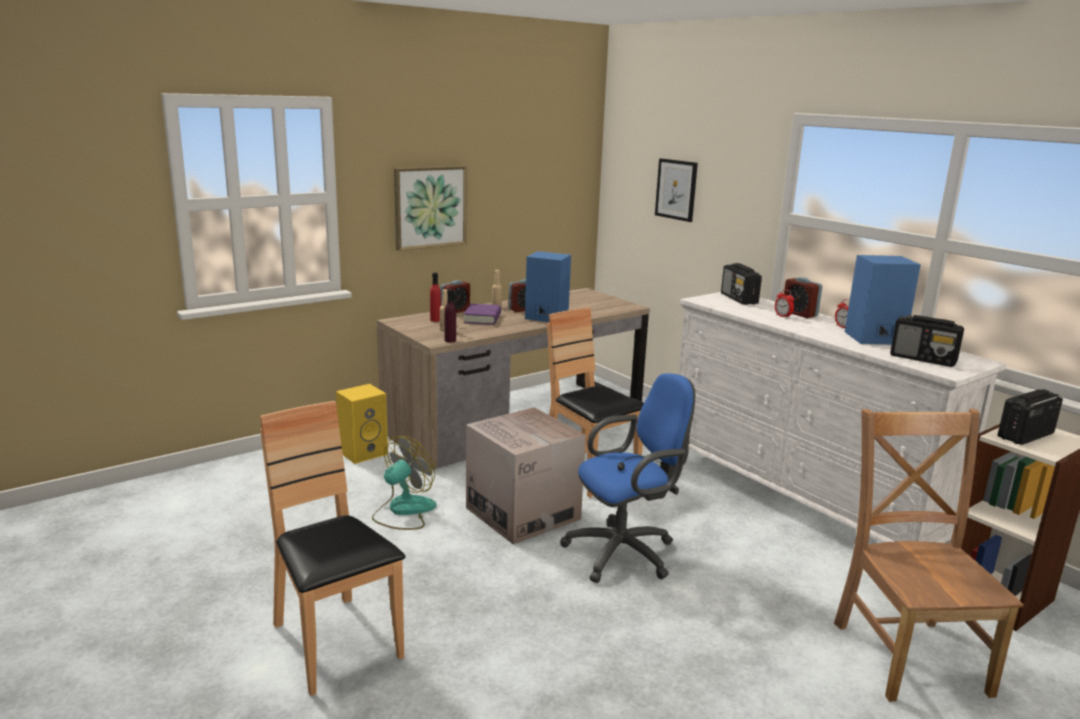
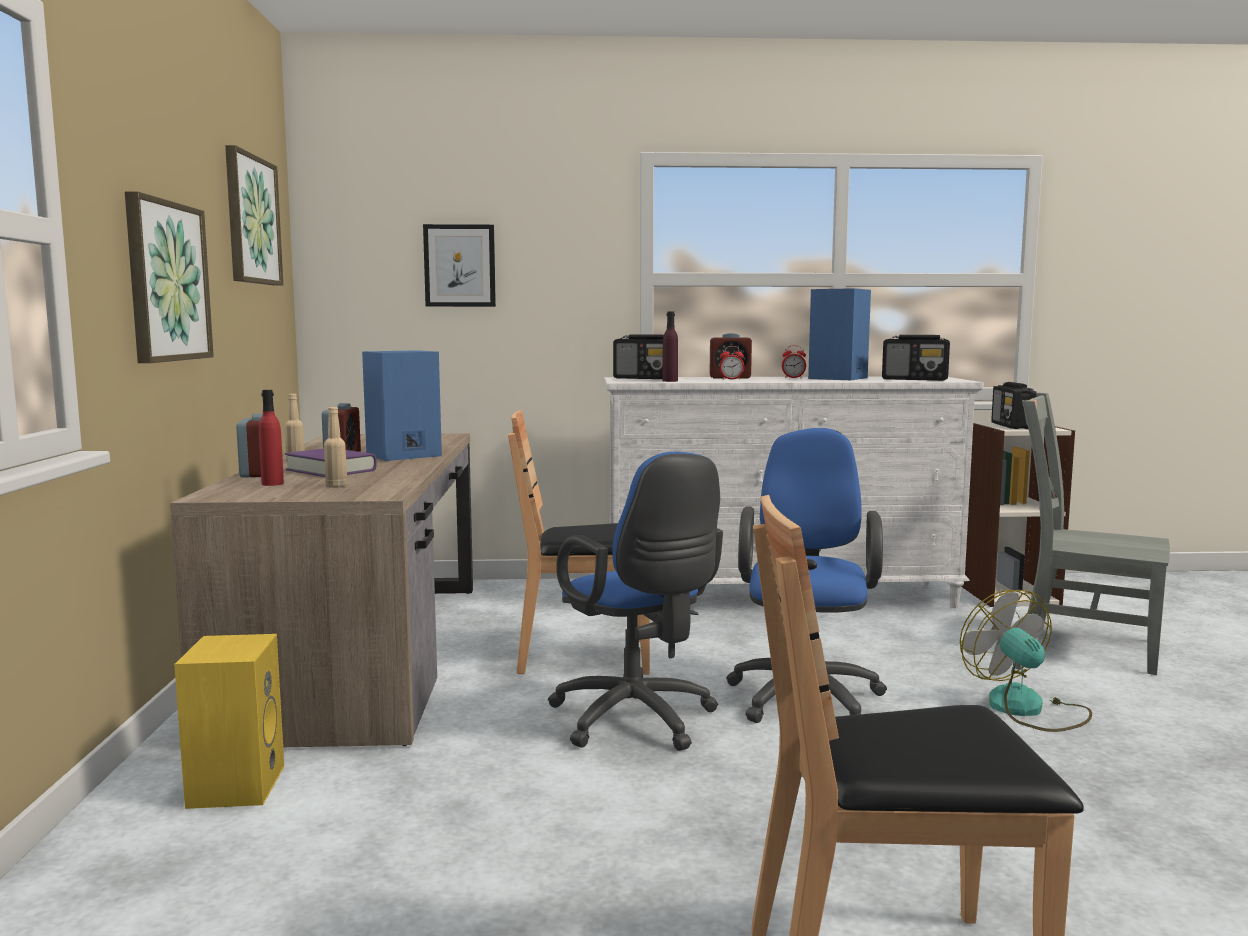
camera: 55 degrees left, 10 degrees down
(403, 511) = (510, 803): fan -> fan (1027, 709)
(450, 340) = (393, 490): purple bottle -> purple bottle (670, 381)
(522, 513) = (638, 722): cardboard box -> blue office chair
(538, 158) = (251, 220): none -> picture
(908, 653) = (1081, 646): brown chair -> grey chair
(923, 359) = (915, 379): radio -> radio turned 45 degrees clockwise

